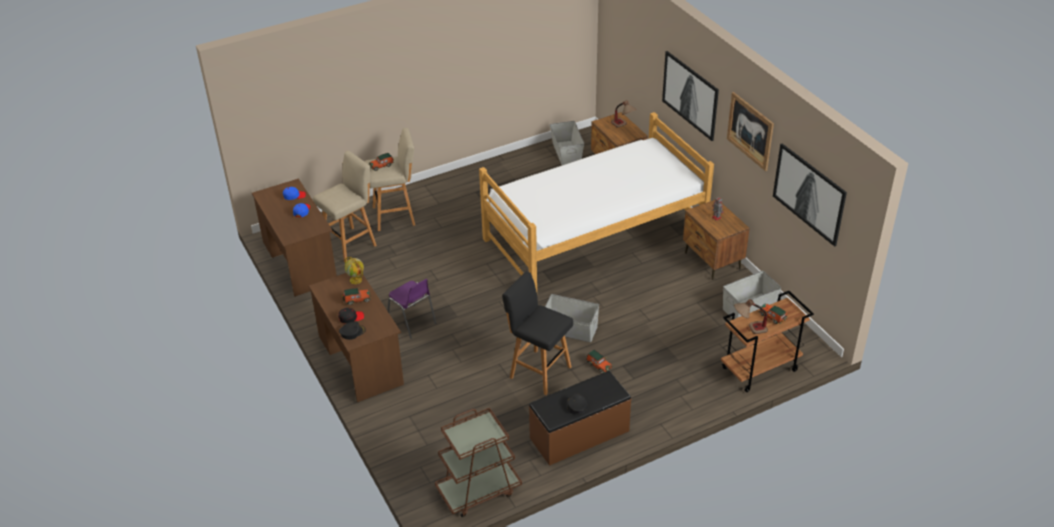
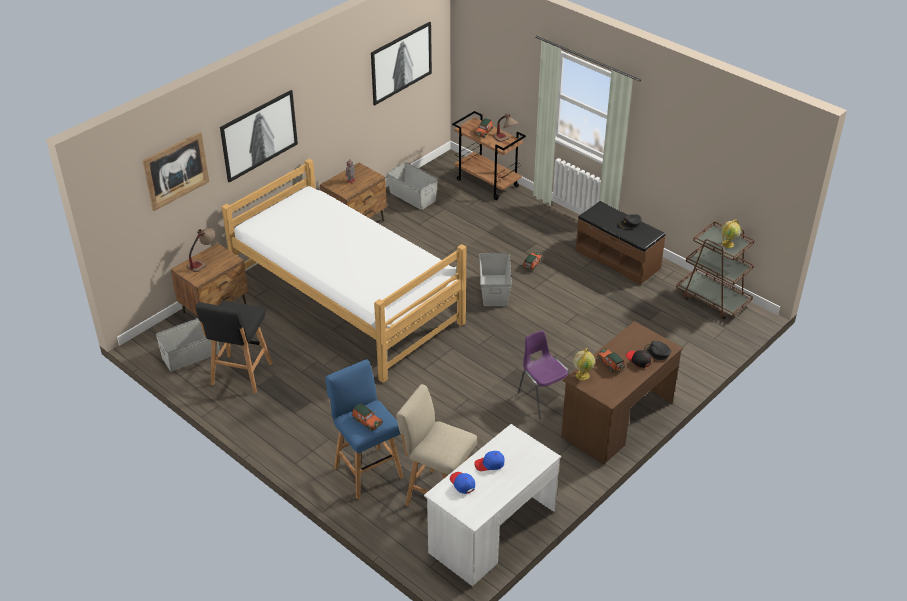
camera: 110 degrees left, 0 degrees up
(299, 261) = (492, 532): brown desk -> white desk
(395, 216) = (367, 471): beige stool -> blue stool
(412, 322) = (543, 398): purple chair -> purple chair turned 60 degrees counterclockwise
(469, 436) = (728, 244): none -> globe
(538, 371) = (560, 297): black stool -> black stool (240, 375)
(750, 131) = (334, 83): picture -> picture (176, 171)

